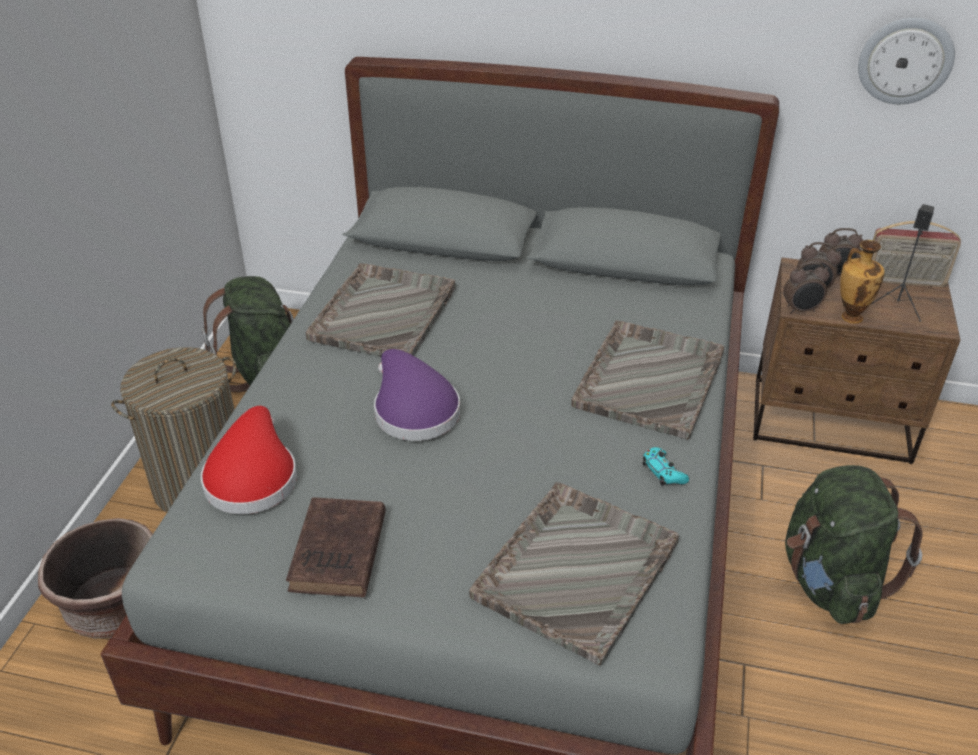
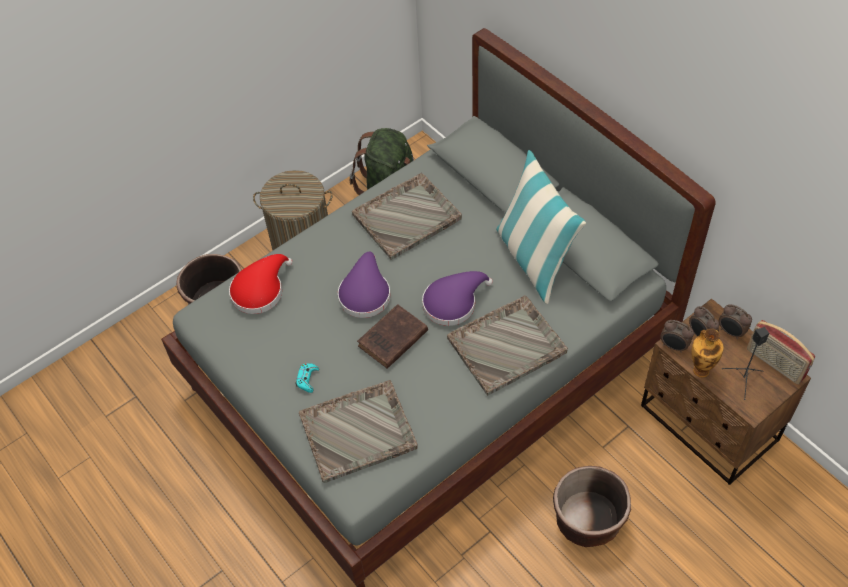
camera: 40 degrees right, 15 degrees up
(338, 554) = (263, 357): brown book -> brown book (391, 340)
(537, 368) = (453, 302): none -> purple hat
(581, 290) = (534, 259): none -> pillow
(663, 472) = (454, 406): turquoise game controller -> turquoise game controller (307, 379)
(830, 582) = (588, 521): green backpack -> brown planter
(905, 60) = (798, 223): wall clock -> none

